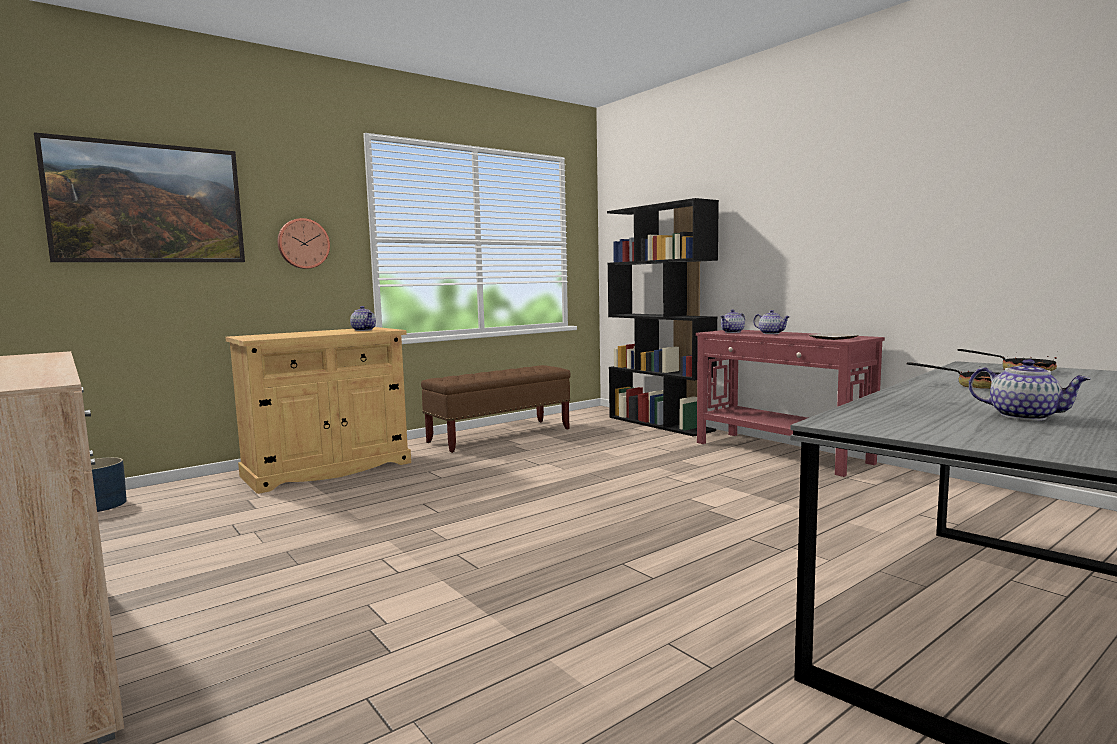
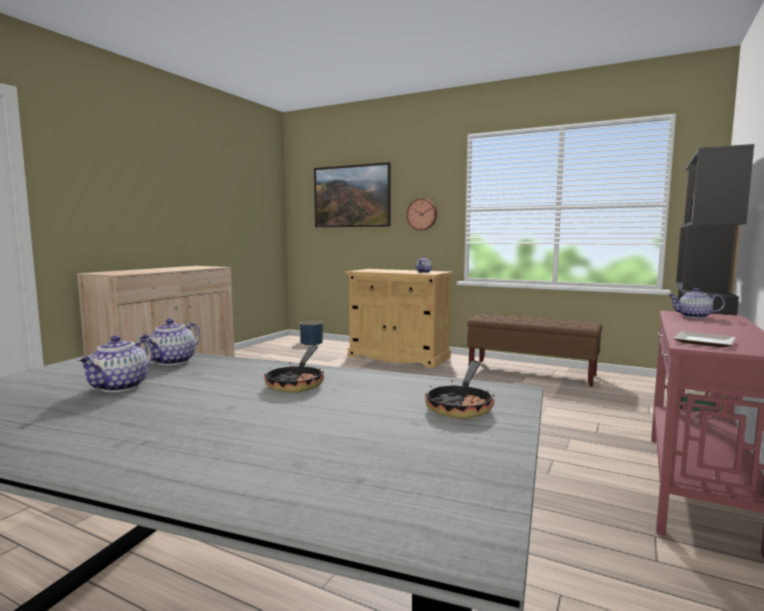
camera: 65 degrees right, 0 degrees up
(771, 333) = (713, 325): teapot -> teapot (173, 362)

